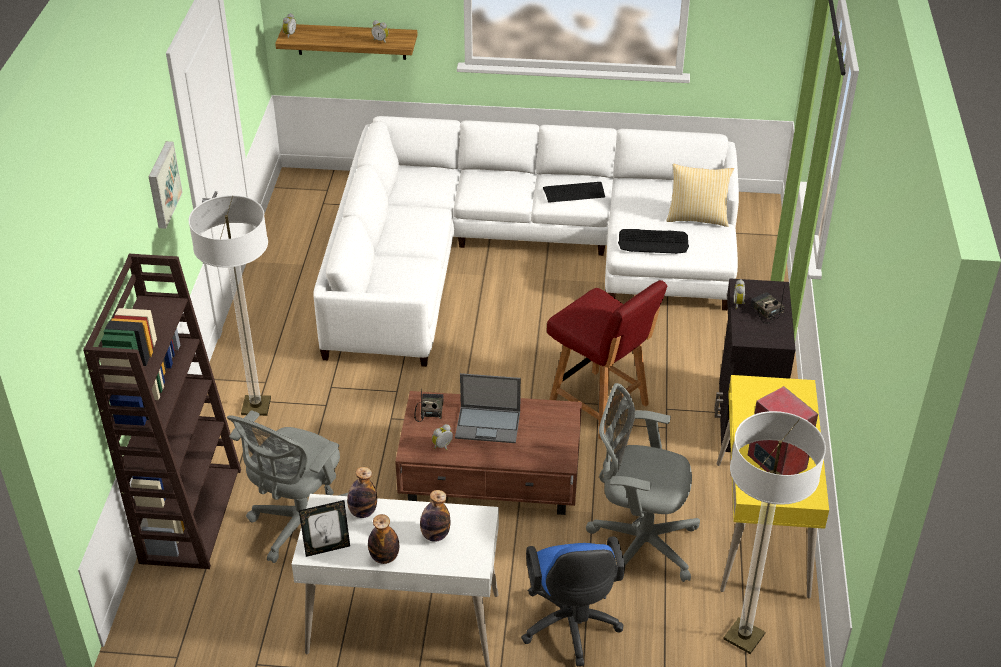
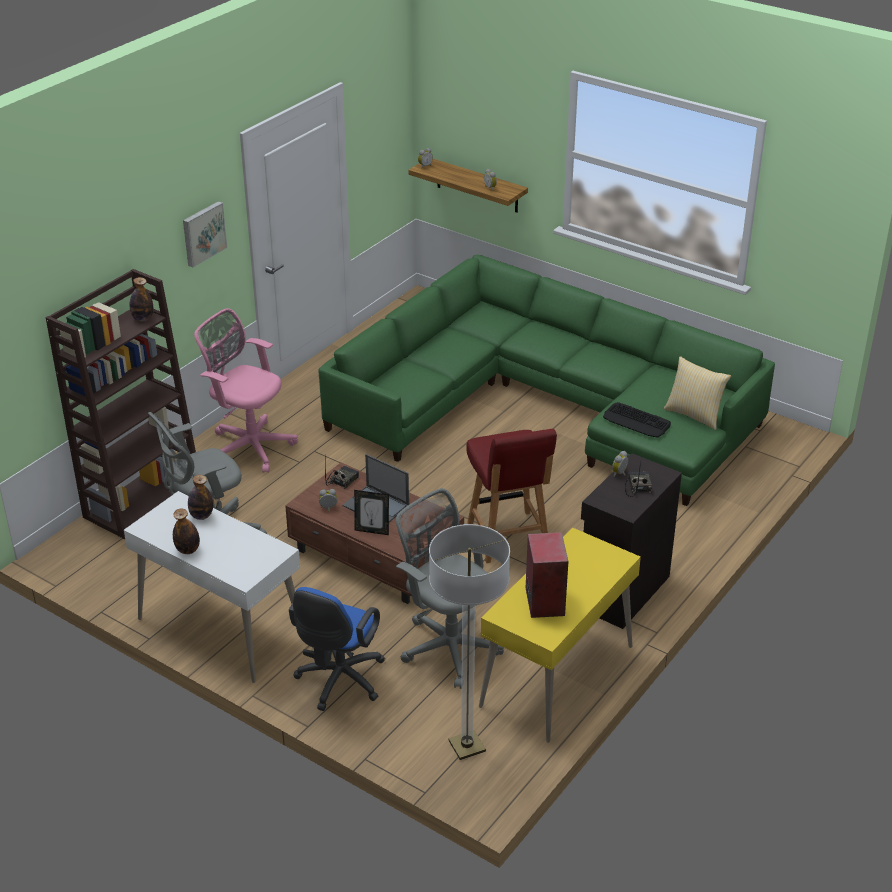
camera: 30 degrees right, 5 degrees down
(256, 406) = (249, 445): floor lamp -> pink office chair
(327, 548) = (155, 529): picture frame -> picture frame (372, 531)
(435, 535) = (236, 550): bottle -> bottle (142, 318)
(518, 253) = (546, 405): white sofa -> green sofa
(574, 192) = (605, 363): keyboard -> none

